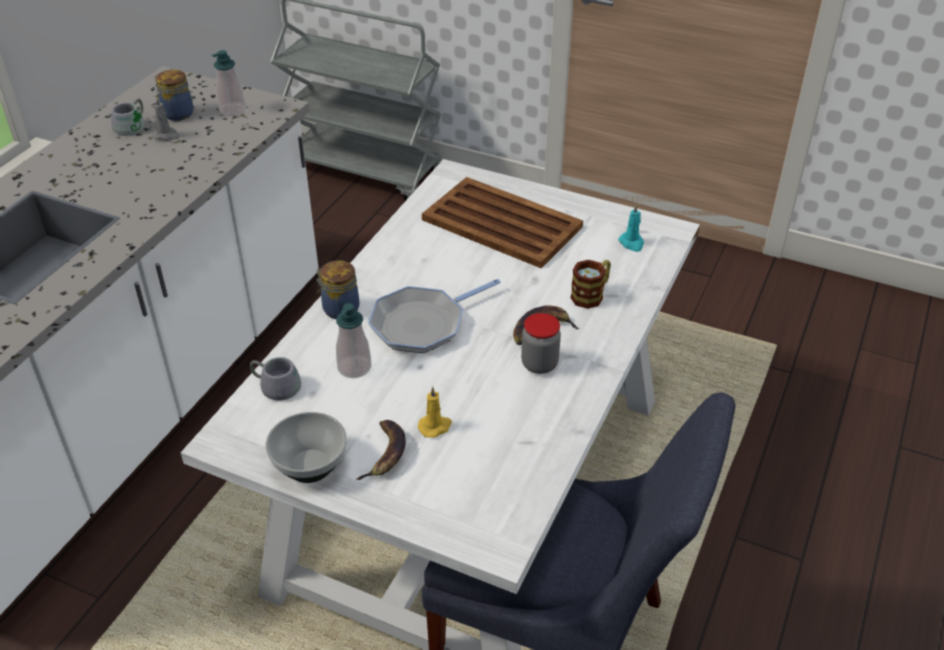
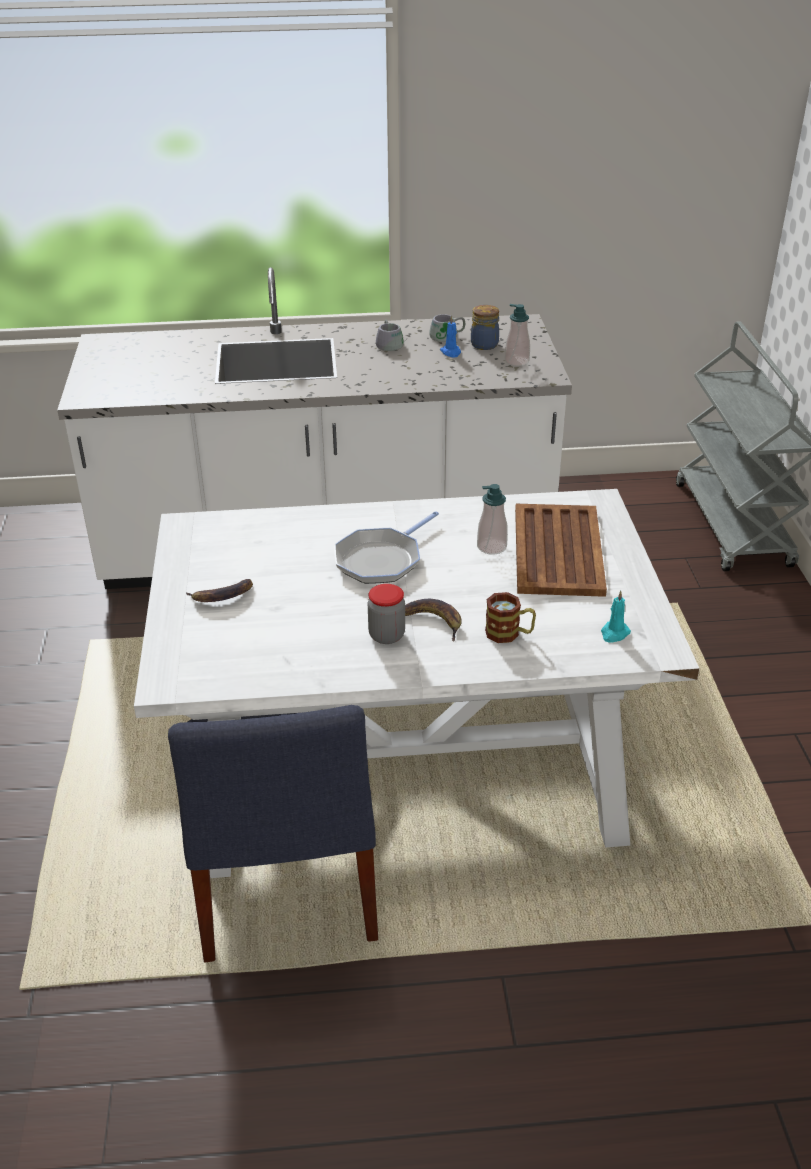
camera: 60 degrees right, 5 degrees down
(166, 136) = (451, 352): grey candle -> blue candle
(278, 383) = (257, 523): grey mug -> grey mug (392, 343)
(310, 465) = (186, 569): bowl -> none
(339, 309) = (362, 516): jar -> none
(354, 367) = (302, 548): soap dispenser -> soap dispenser (491, 547)
(422, 324) = (381, 559): frying pan -> frying pan turned 75 degrees counterclockwise
(435, 426) = (268, 609): yellow candle -> none

